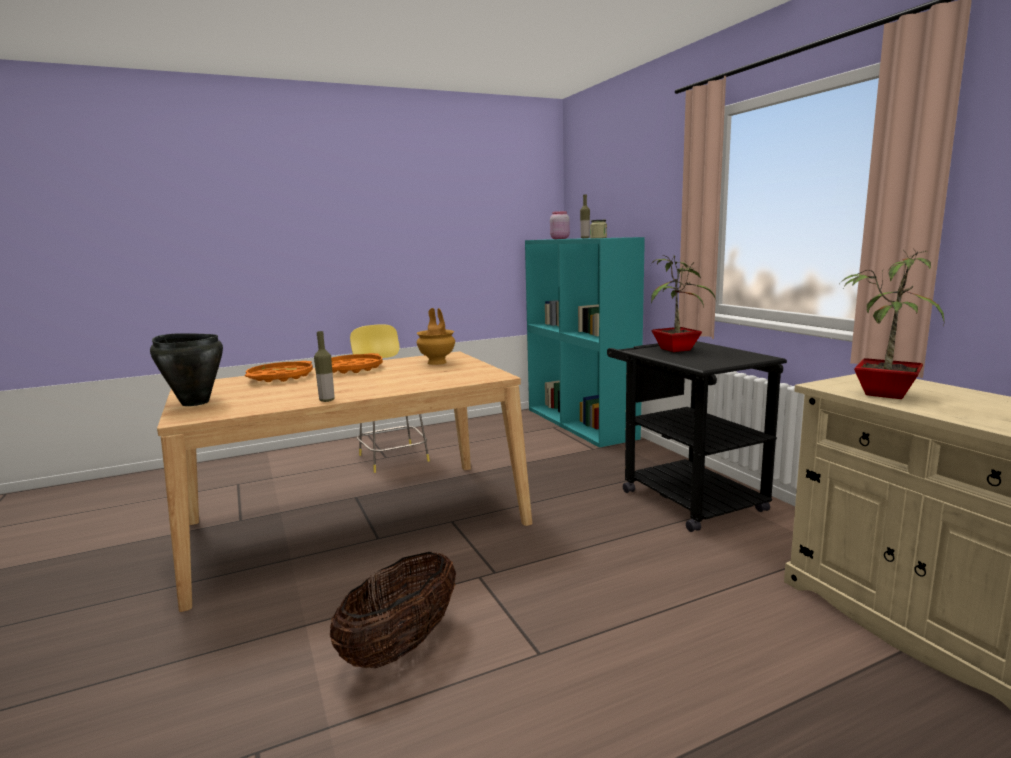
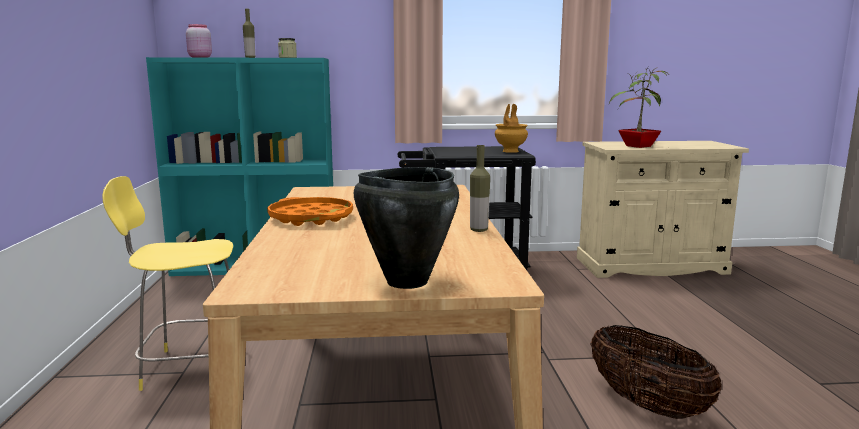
camera: 70 degrees left, 0 degrees up
(280, 377) = (298, 245): orange tray -> none
(437, 362) = (345, 195): brown vase -> brown vase (510, 151)
(677, 349) = (455, 151): potted plant -> none

